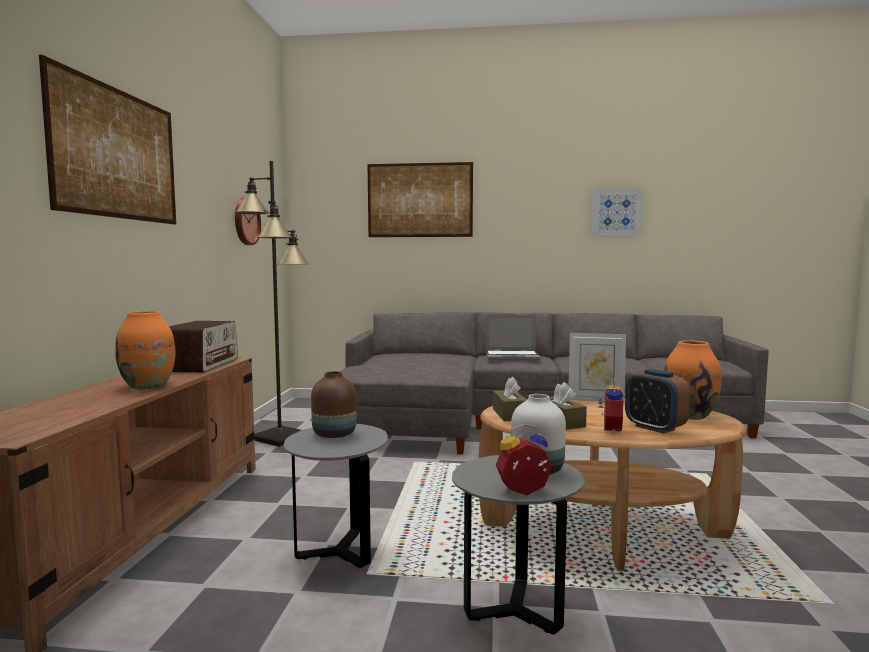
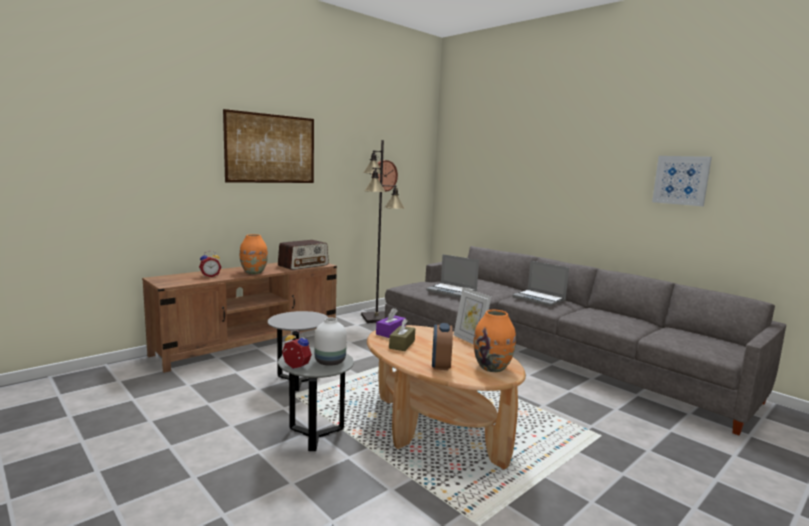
camera: 40 degrees right, 5 degrees up
(333, 434) = (302, 317): brown vase -> none
(420, 200) = (516, 160): picture -> none
(422, 366) = (452, 291): none -> laptop
(509, 414) = (390, 332): brown tissue box -> purple tissue box
(609, 430) = (410, 357): alarm clock -> alarm clock (210, 276)

